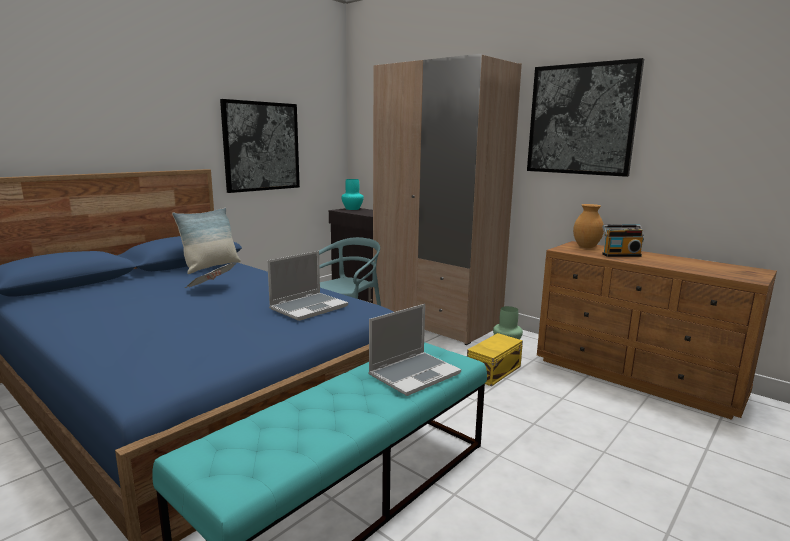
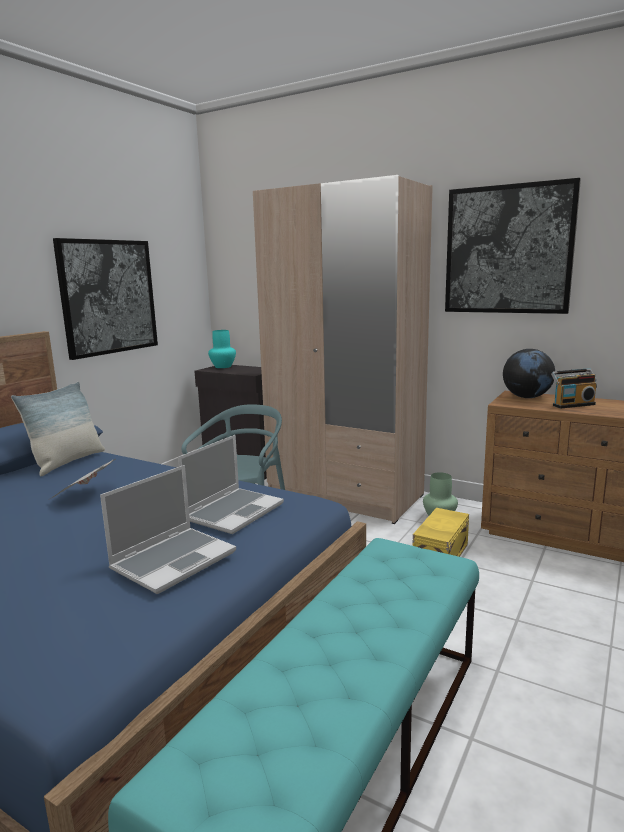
camera: 10 degrees left, 0 degrees up
(414, 374) = (403, 590): laptop -> laptop (174, 560)
(586, 247) = (527, 397): brown vase -> globe

